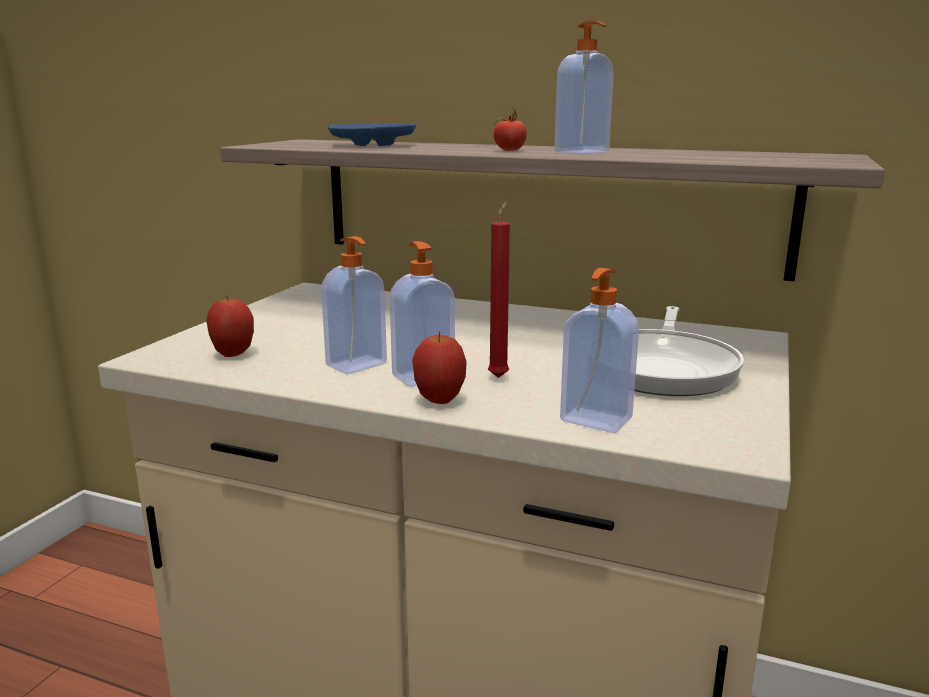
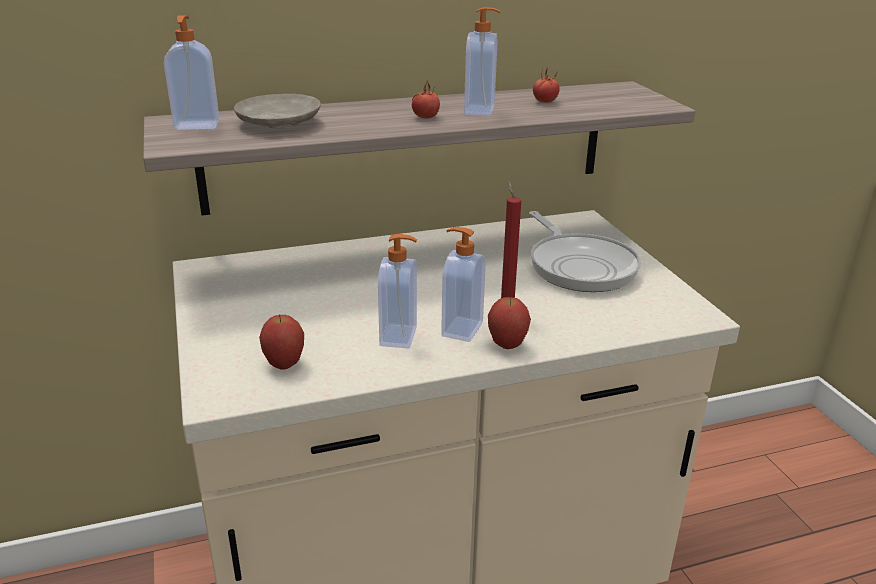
camera: 40 degrees left, 10 degrees up
(371, 145) = (278, 123): blue plate -> beige plate
(595, 421) = (610, 324): soap dispenser -> soap dispenser (197, 125)
(680, 153) = (545, 102): none -> tomato

